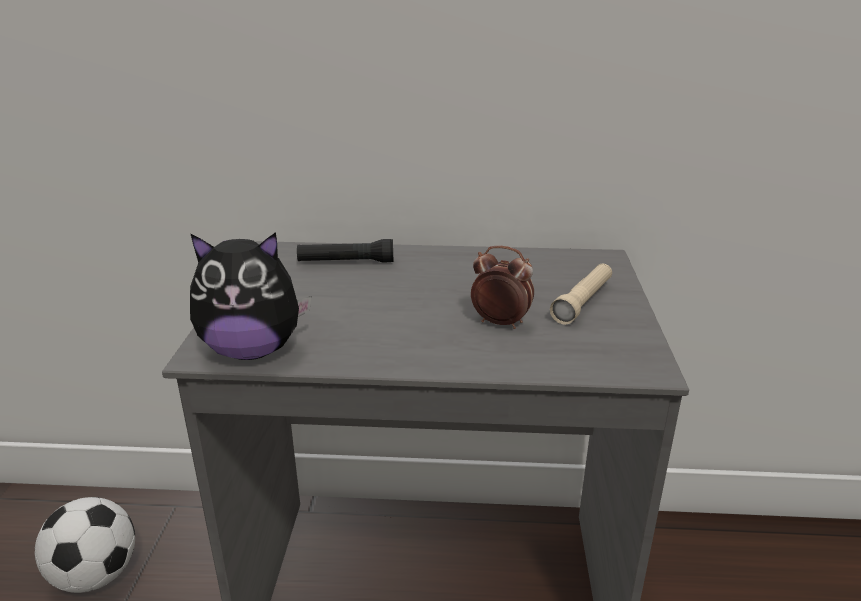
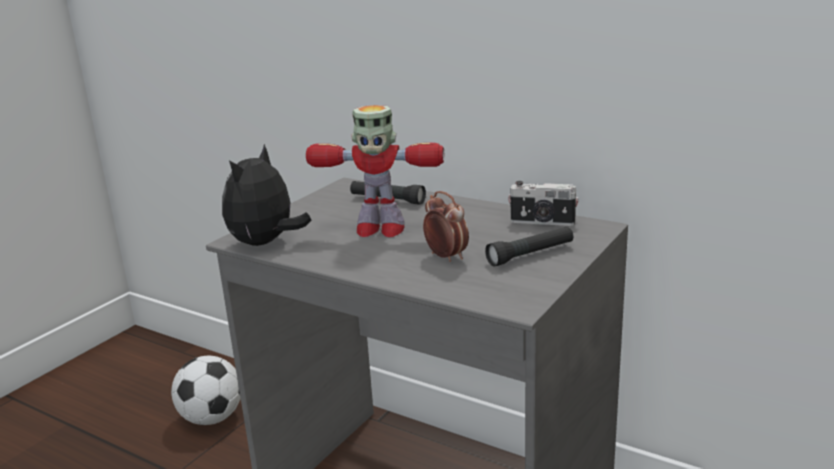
camera: 30 degrees right, 5 degrees down
(252, 350) = (265, 243): plush toy -> plush toy turned 90 degrees clockwise
(380, 302) = (379, 229): none -> toy robot
(546, 262) = (542, 222): none -> camera
(582, 302) = (530, 254): beige flashlight -> black flashlight

